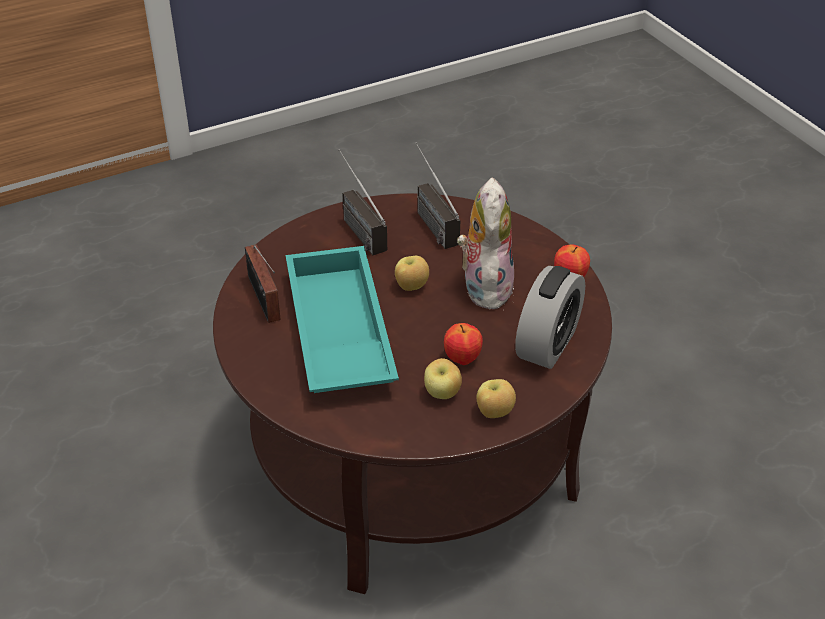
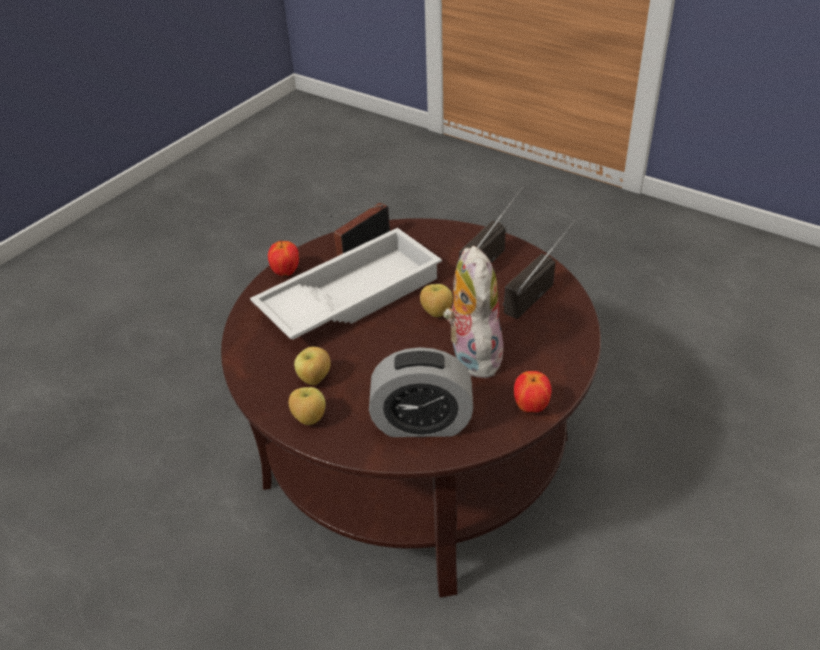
camera: 65 degrees right, 0 degrees up
(336, 332) = (350, 295): turquoise tray -> white tray
(462, 359) = (365, 375): apple -> apple (286, 272)
(484, 286) = (472, 354): plush toy -> plush toy turned 75 degrees counterclockwise

